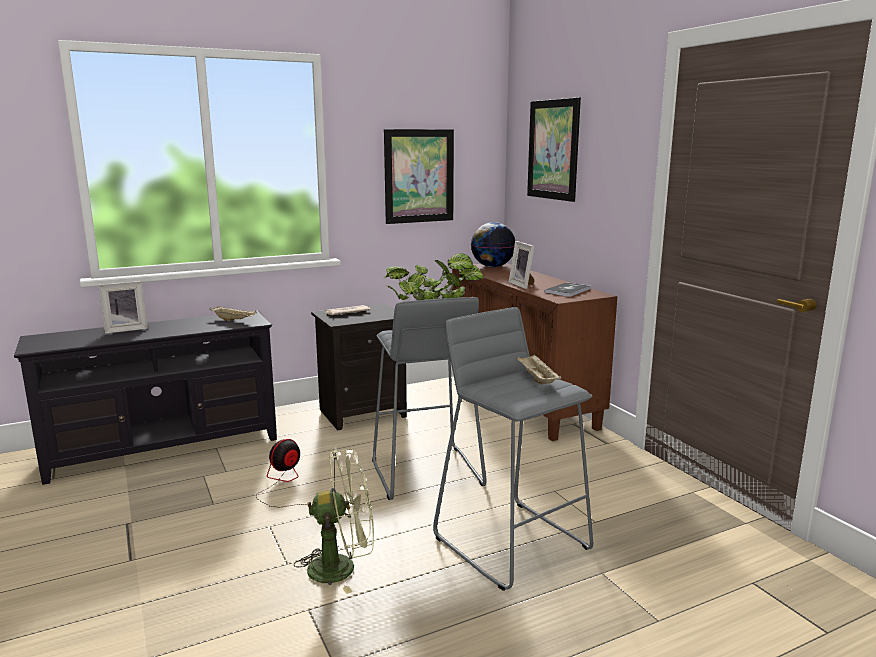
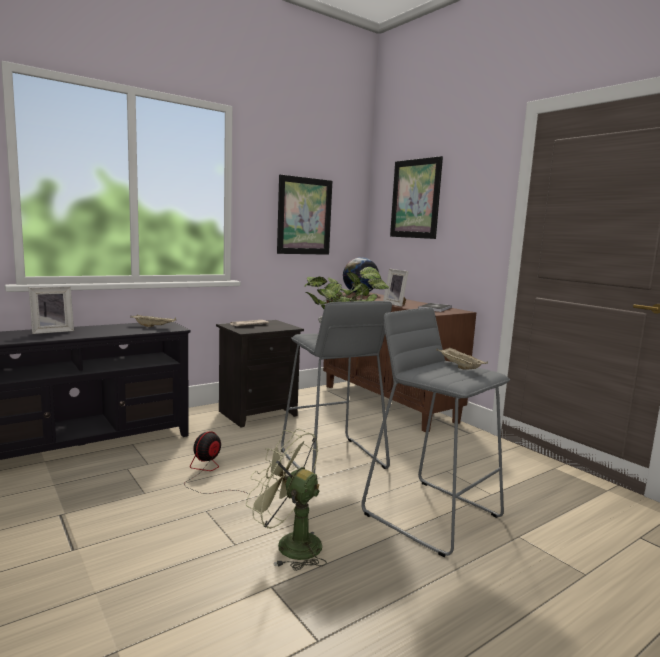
camera: 10 degrees left, 5 degrees down
(342, 567) = (289, 544): green fan -> green fan turned 135 degrees counterclockwise

